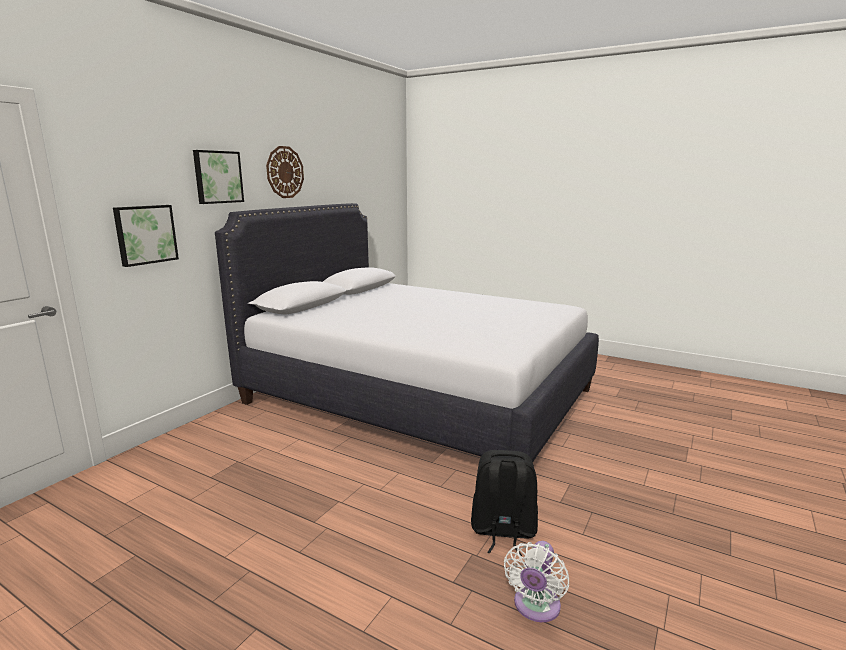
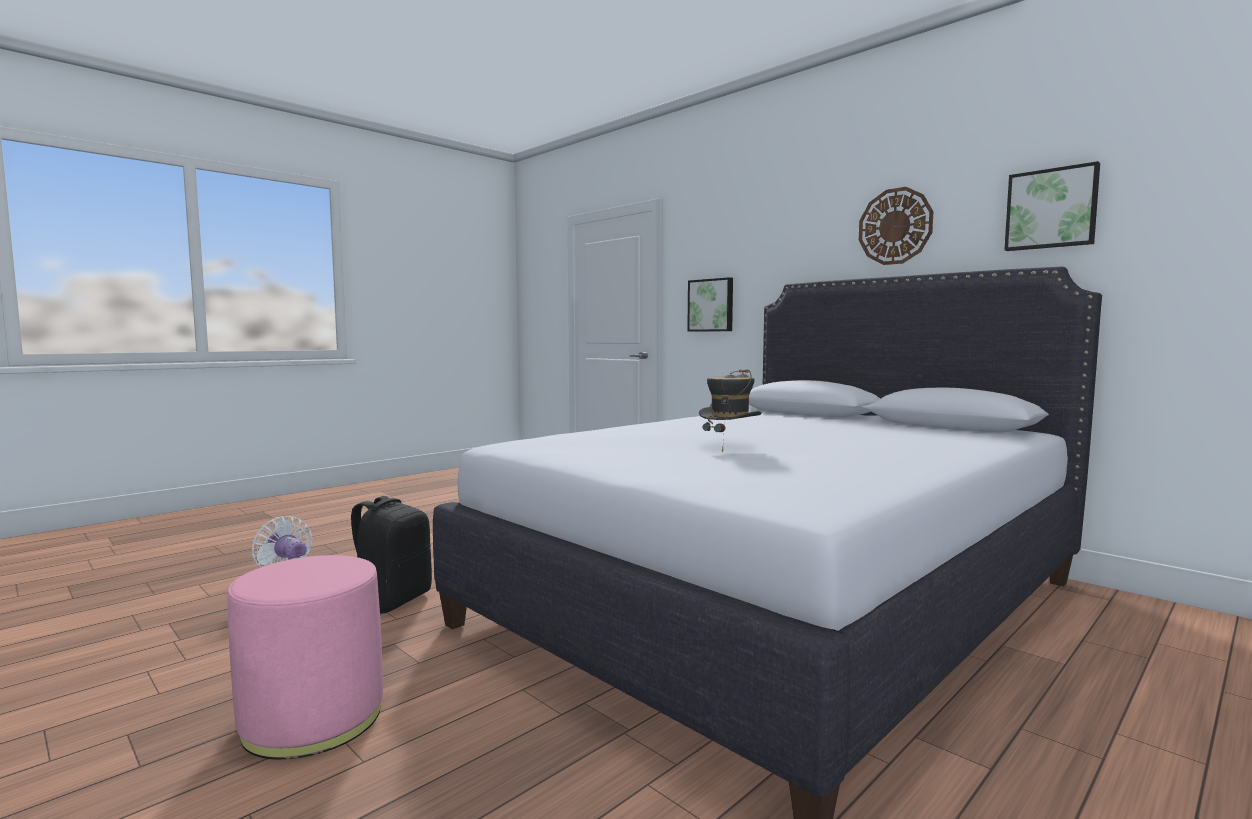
camera: 105 degrees right, 10 degrees down
(217, 177) = (788, 245): picture -> picture (1051, 209)
(465, 316) = (729, 447): none -> hat
(645, 495) = (312, 719): none -> pink ottoman

